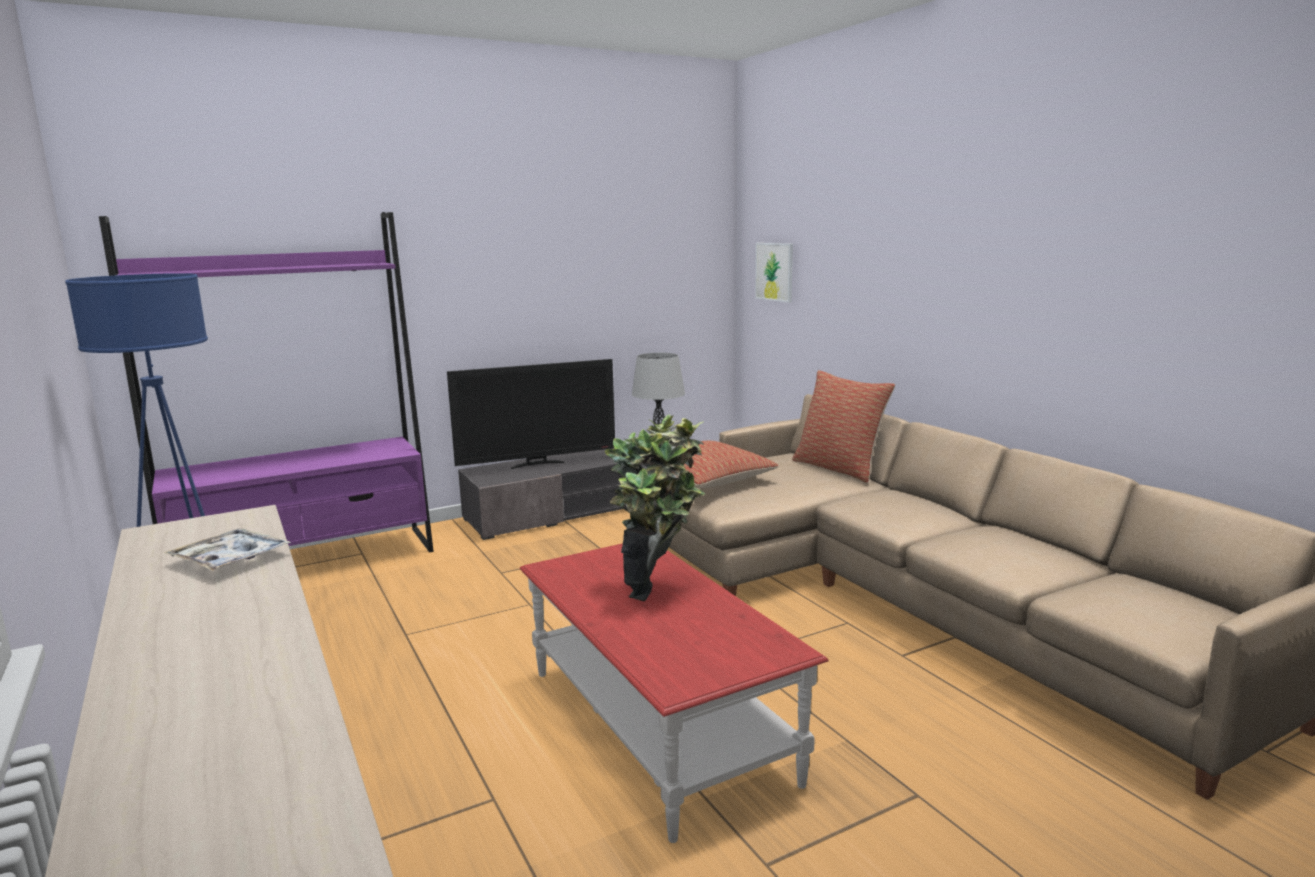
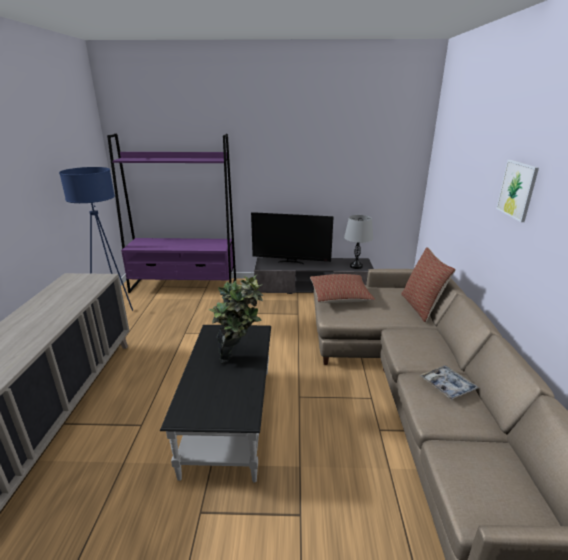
camera: 30 degrees right, 10 degrees up
(230, 559) = (69, 299): tray -> tray (447, 386)
(657, 724) = (229, 418): red coffee table -> black coffee table
(774, 271) = (440, 177): picture -> picture (517, 190)

